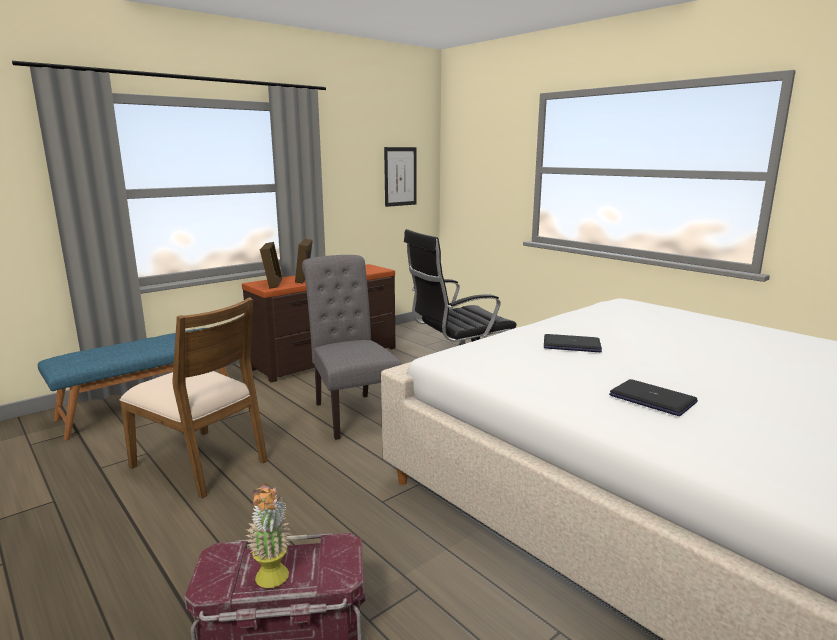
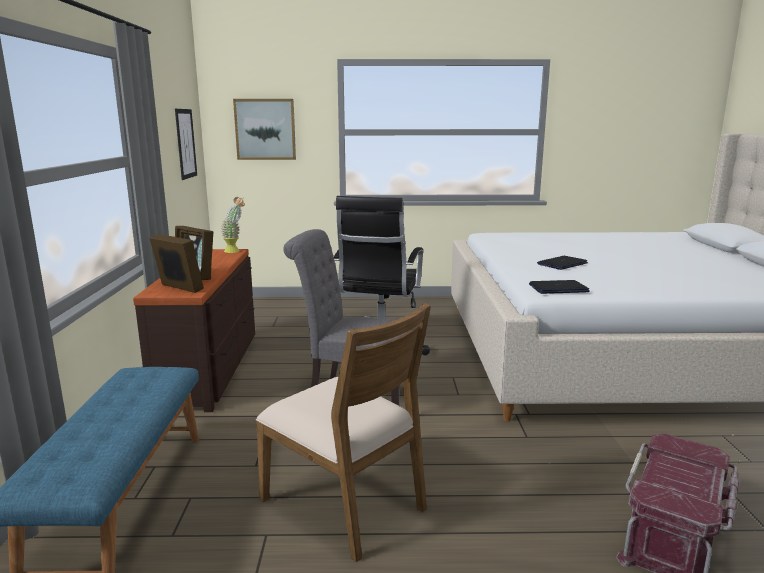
camera: 50 degrees left, 0 degrees up
(202, 463) = (345, 503): brown chair -> brown chair turned 60 degrees clockwise
(273, 582) = (703, 481): potted plant -> potted plant (235, 251)
(480, 165) = (265, 129): none -> picture
(653, 399) = (678, 276): laptop -> laptop (558, 288)

